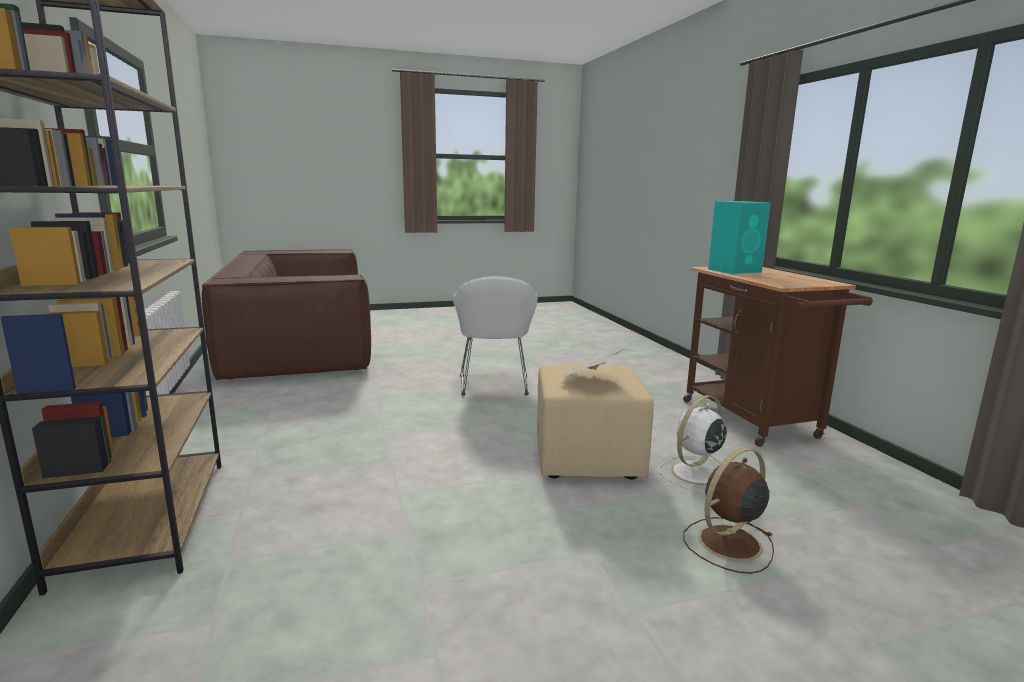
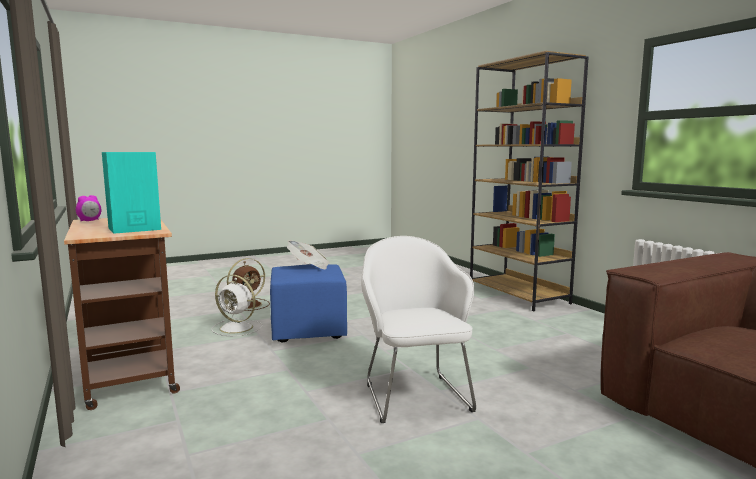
camera: 170 degrees right, 5 degrees down
(586, 458) = (309, 331): beige ottoman -> blue ottoman
(695, 474) = (237, 328): white fan -> white fan turned 75 degrees clockwise
(824, 281) = (89, 221): none -> alarm clock

